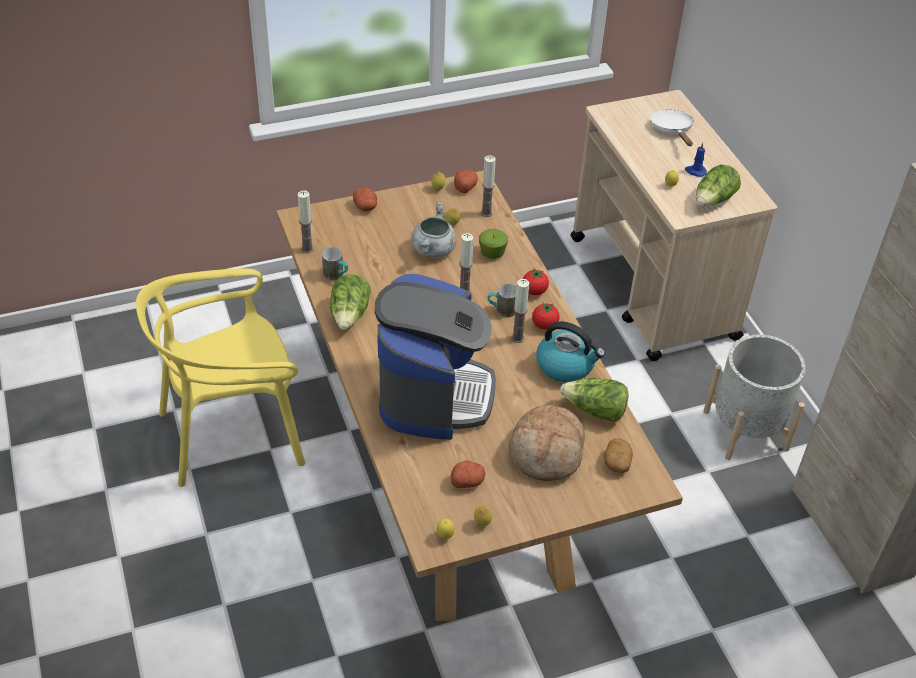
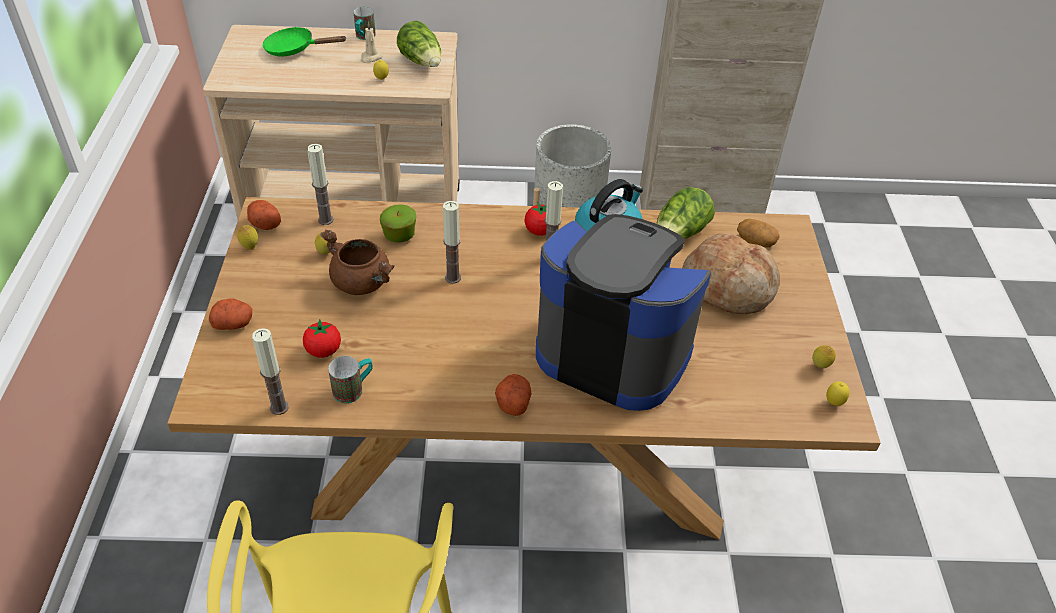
camera: 70 degrees left, 0 degrees up
(350, 315) = (437, 394): lettuce -> none
(434, 250) = (363, 283): grey cooking pot -> brown cooking pot
(467, 481) = (756, 361): potato -> potato (512, 402)
(501, 310) = (500, 256): mug -> mug (364, 37)
(534, 291) = (482, 222): tomato -> tomato (323, 350)
(672, 130) = (295, 49): white frying pan -> green frying pan
(695, 171) = (370, 58): blue candle -> beige candle

